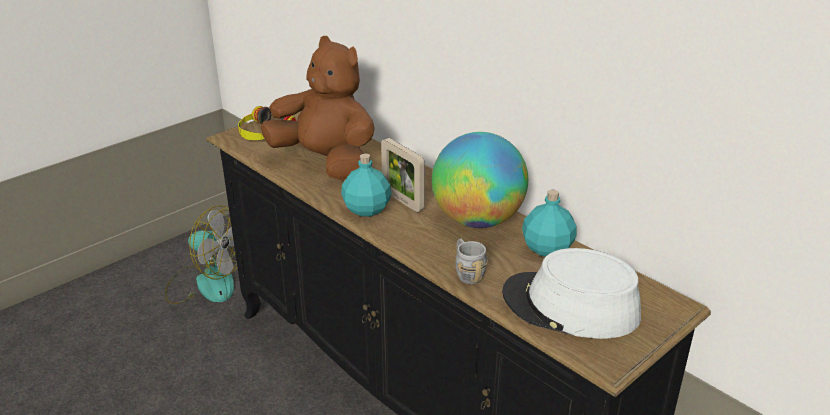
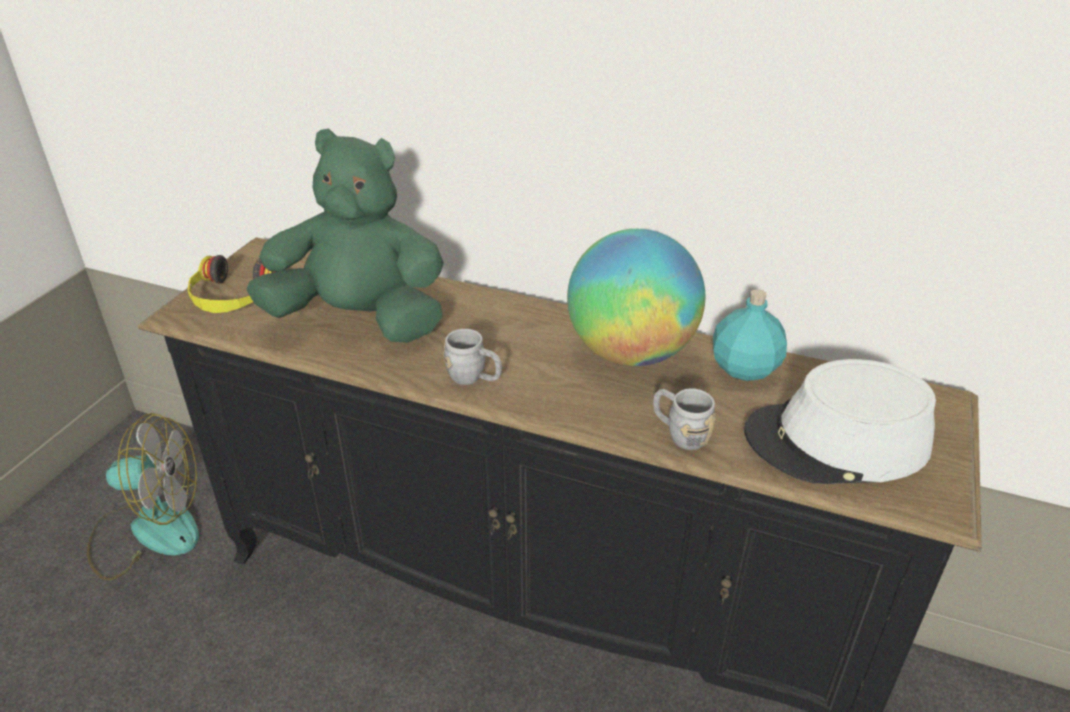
camera: 25 degrees left, 5 degrees up
(326, 162) = (360, 320): brown plush toy -> green plush toy
(366, 210) = (474, 378): turquoise bottle -> grey mug
(402, 201) = (513, 350): picture frame -> none

